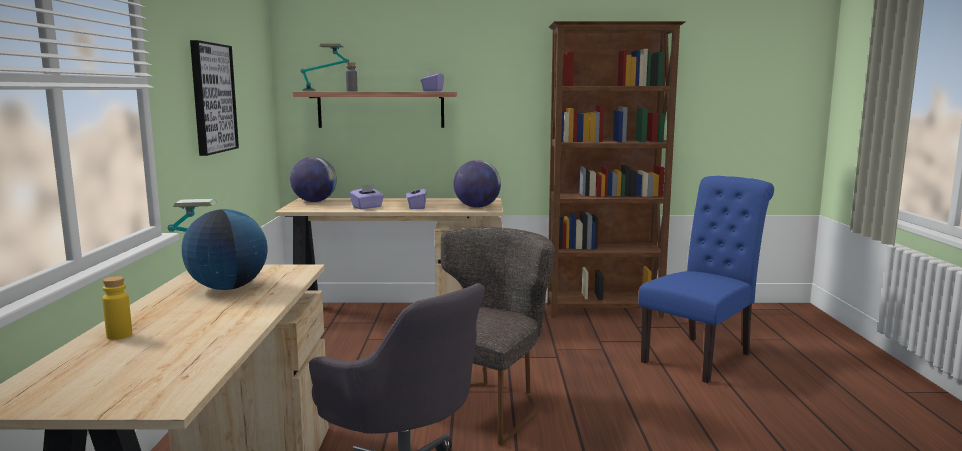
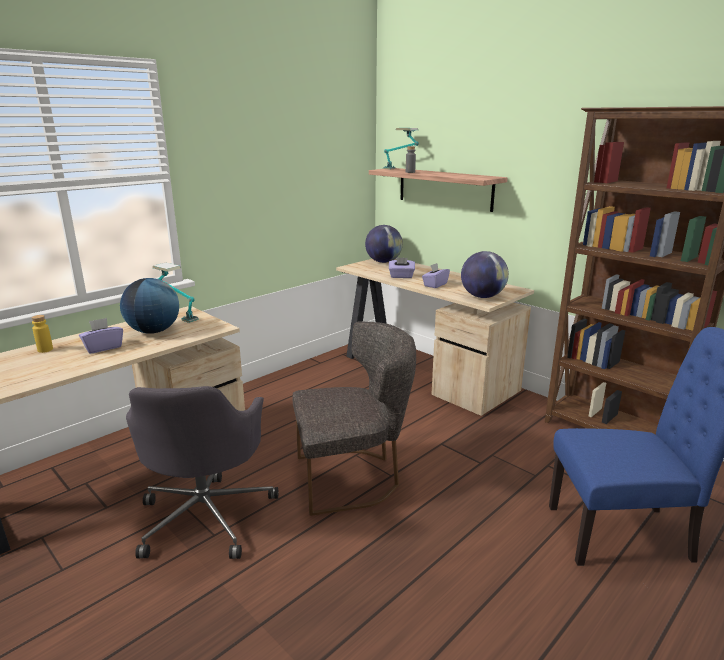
camera: 45 degrees right, 10 degrees up
(212, 98) = (266, 180): picture -> none
(432, 91) = (475, 176): purple tissue box -> purple tissue box (103, 347)

